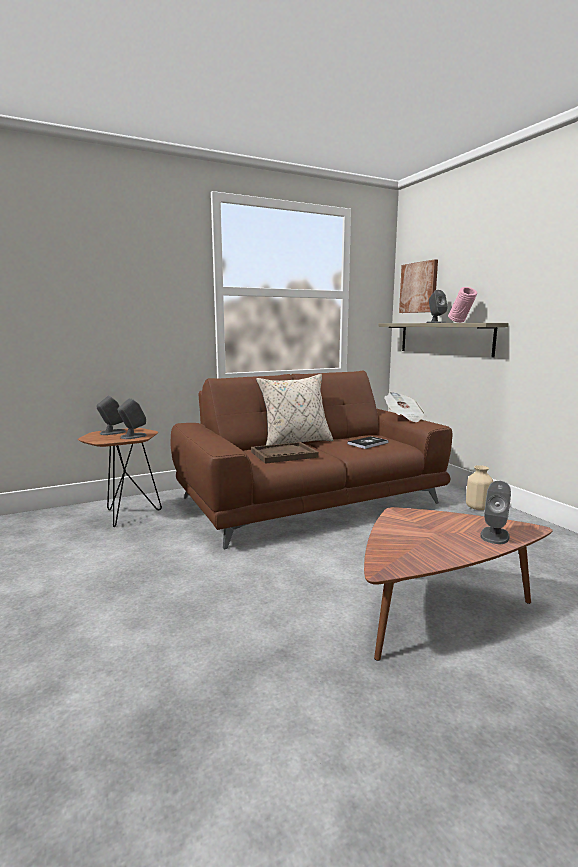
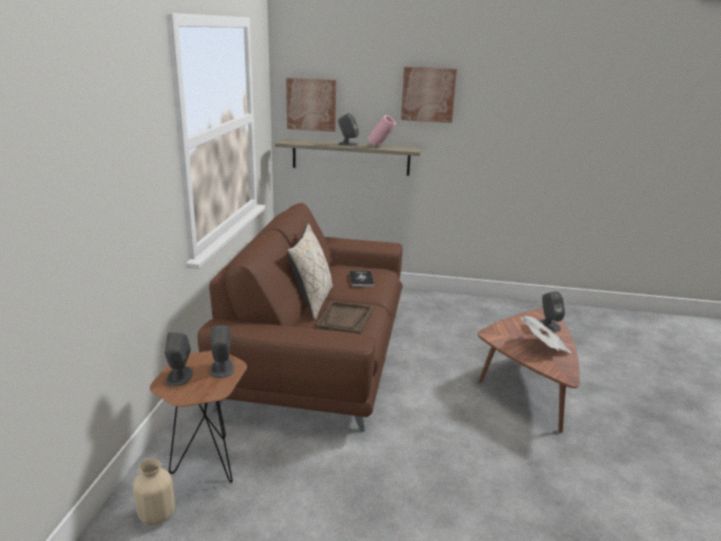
camera: 55 degrees left, 10 degrees up
(404, 418) = (356, 243): newspaper -> newspaper (544, 346)
(477, 507) = (418, 301): beige vase -> beige vase (156, 515)
(518, 258) = (428, 94): none -> picture

